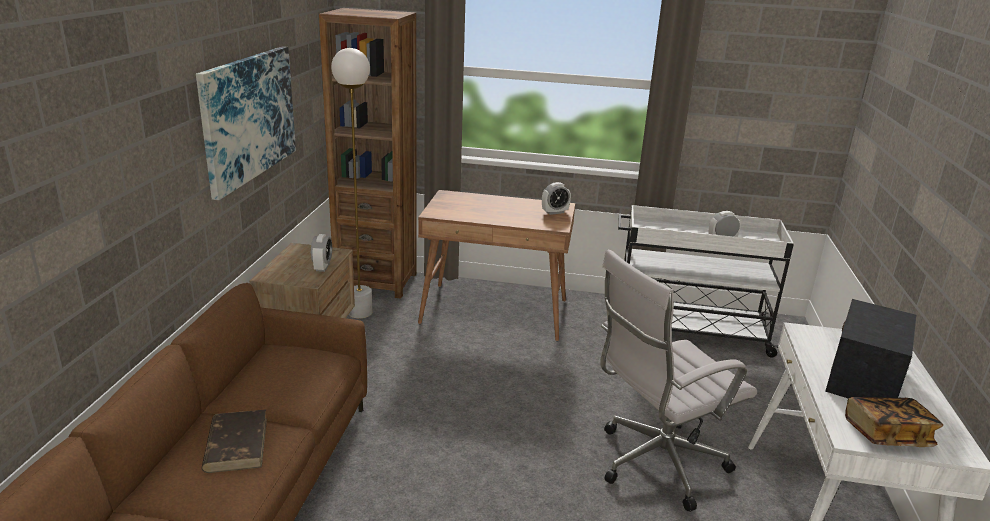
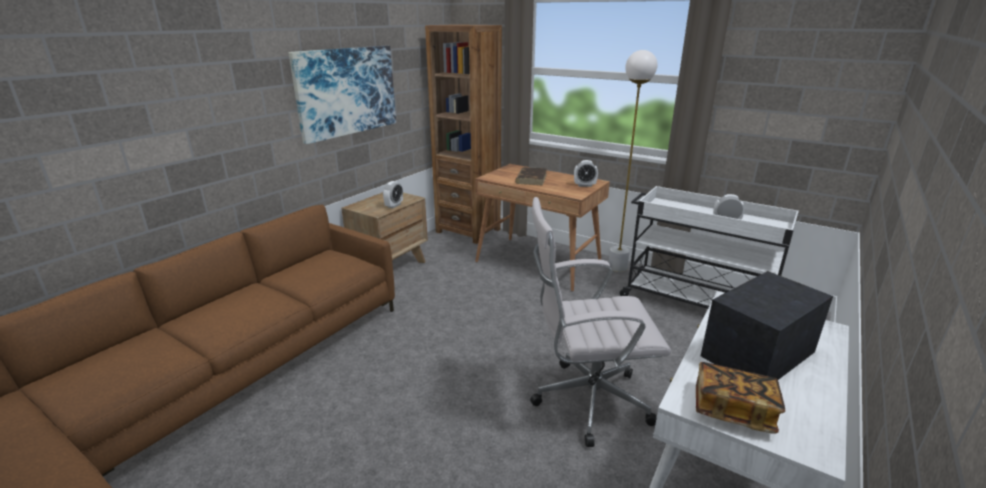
camera: 25 degrees right, 0 degrees up
(236, 444) = (250, 304): brown book -> brown book (531, 178)
(360, 312) = (441, 248): white floor lamp -> white floor lamp (617, 267)

